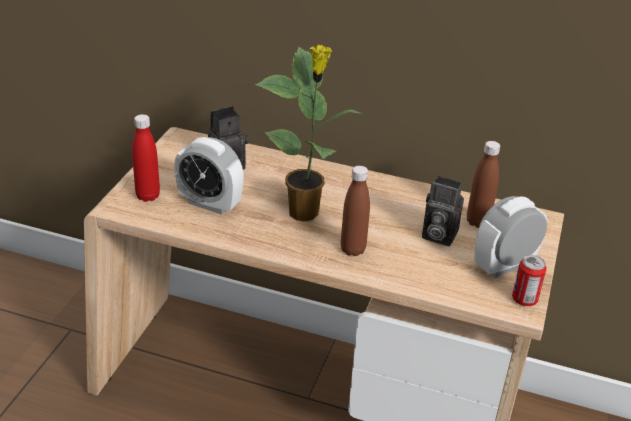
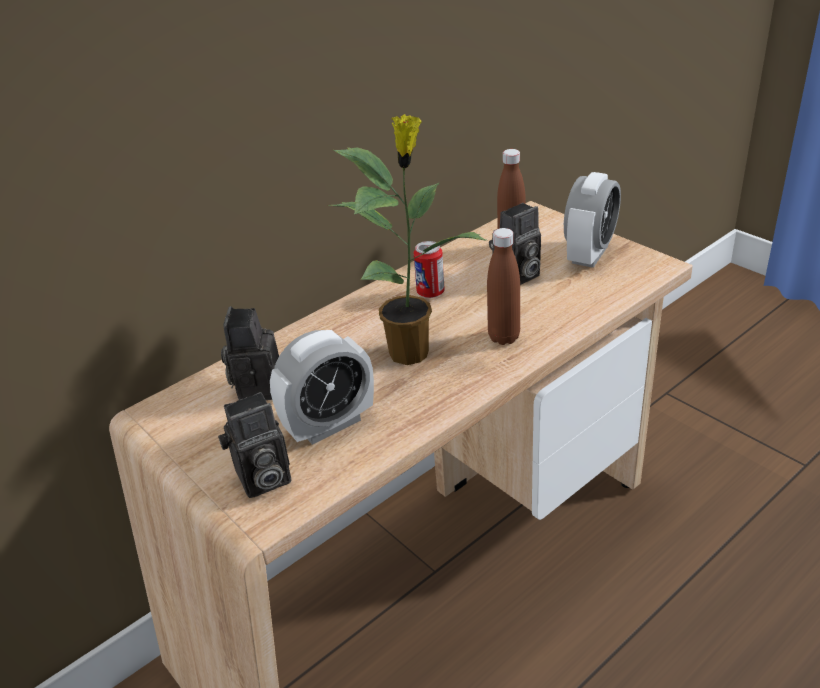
camera: 55 degrees left, 0 degrees up
(148, 196) = (262, 480): red bottle -> camera
(504, 265) = (589, 254): alarm clock -> alarm clock turned 150 degrees counterclockwise
(524, 299) = (646, 260): can -> can (430, 292)

